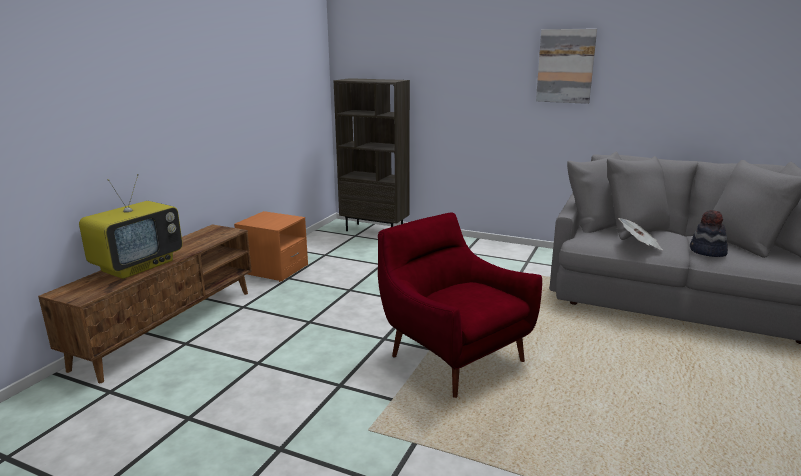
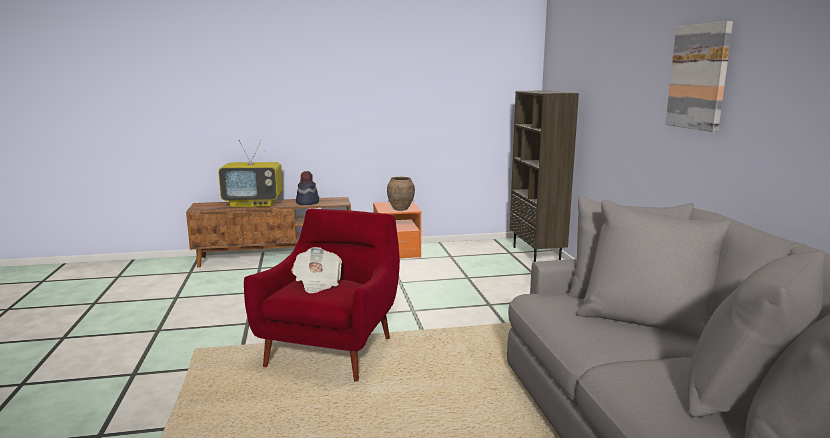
camera: 55 degrees right, 5 degrees down
(282, 221) = (400, 209): none -> brown vase
(639, 245) = (572, 326): newspaper -> newspaper (317, 283)
(707, 252) = (628, 369): hat -> hat (307, 202)

